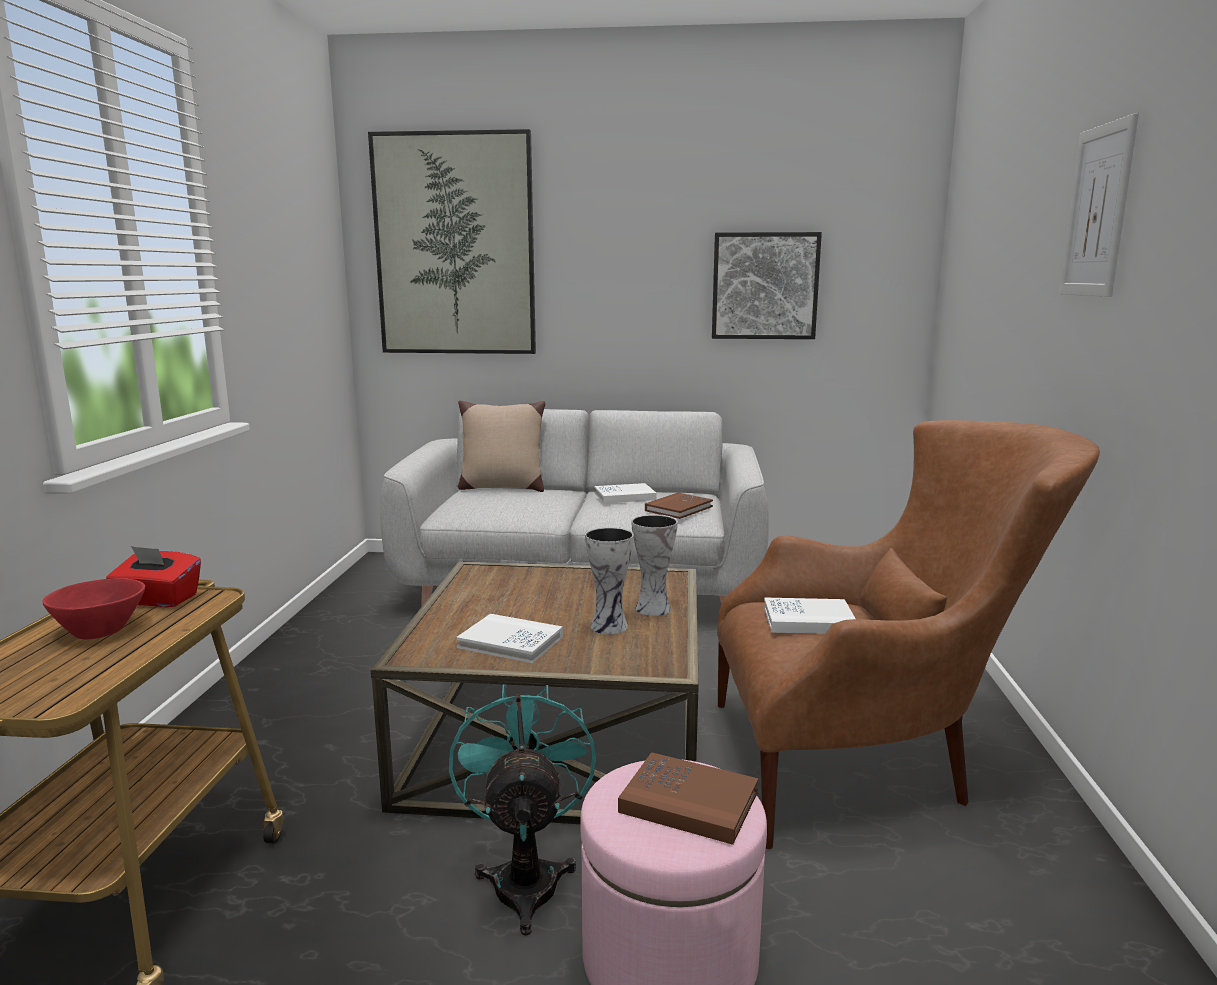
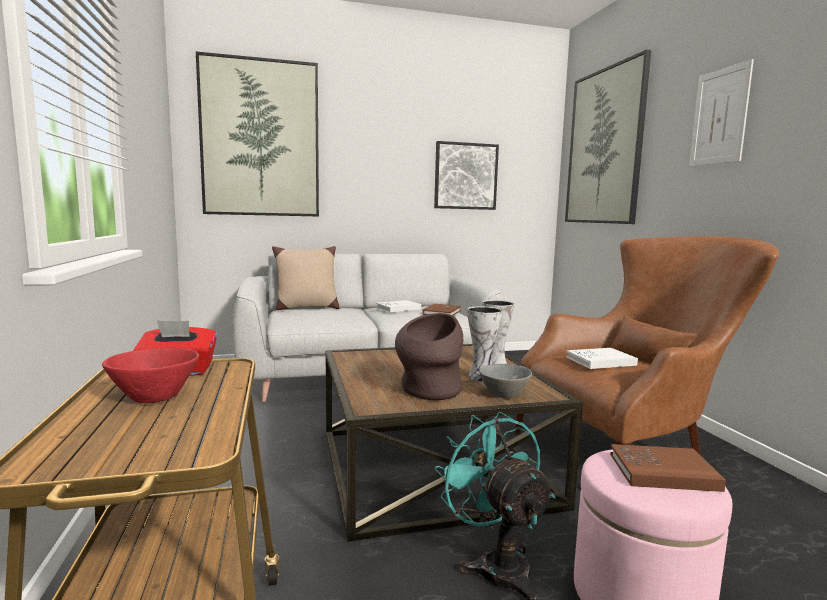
camera: 20 degrees left, 5 degrees down
(510, 642) = (428, 392): white book -> brown vase
(604, 657) = (503, 394): none -> grey bowl
(983, 238) = (604, 147): none -> picture

